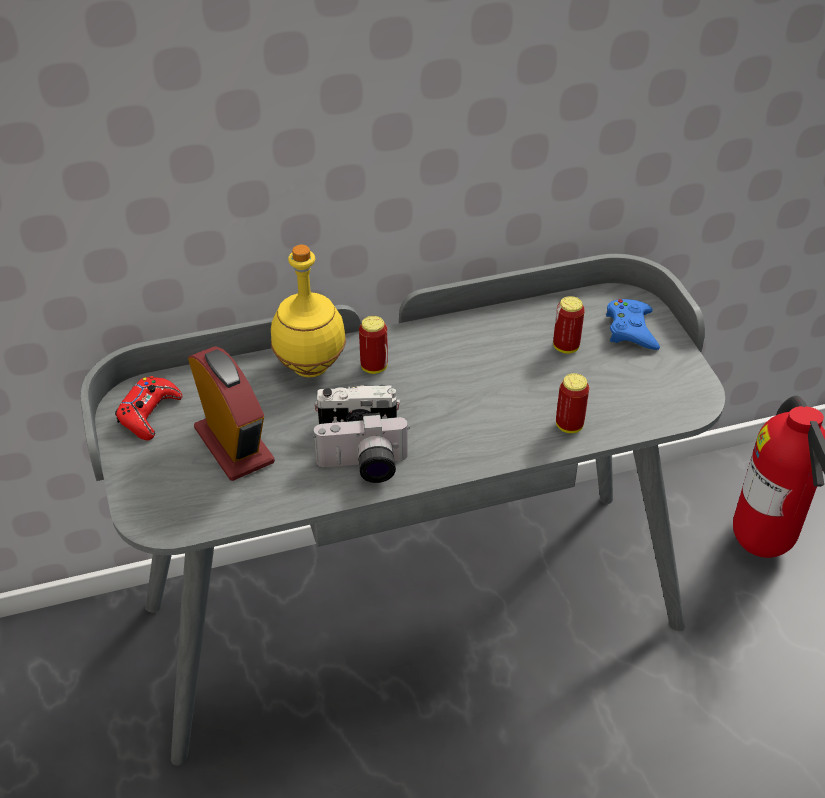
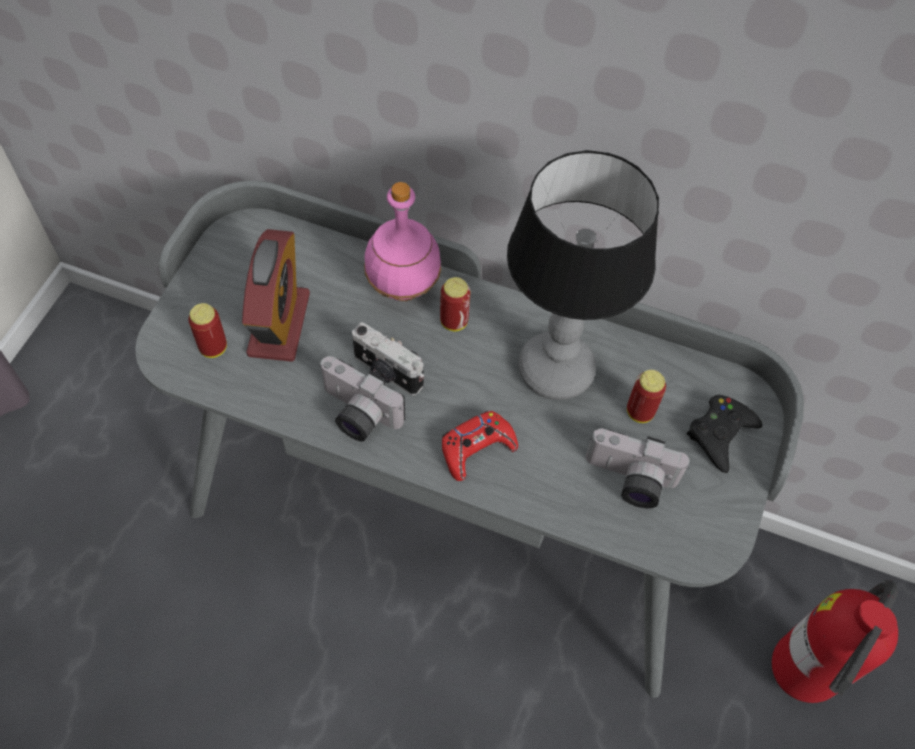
camera: 35 degrees right, 15 degrees up
(149, 414) = (245, 252): red game controller -> red game controller (476, 449)
(311, 366) = (404, 288): yellow bottle -> pink bottle
(483, 355) = (557, 371): none -> table lamp
(569, 425) = (564, 494): can -> can (213, 348)
(603, 391) = (629, 481): none -> camera
(631, 330) = (720, 434): blue game controller -> black game controller

